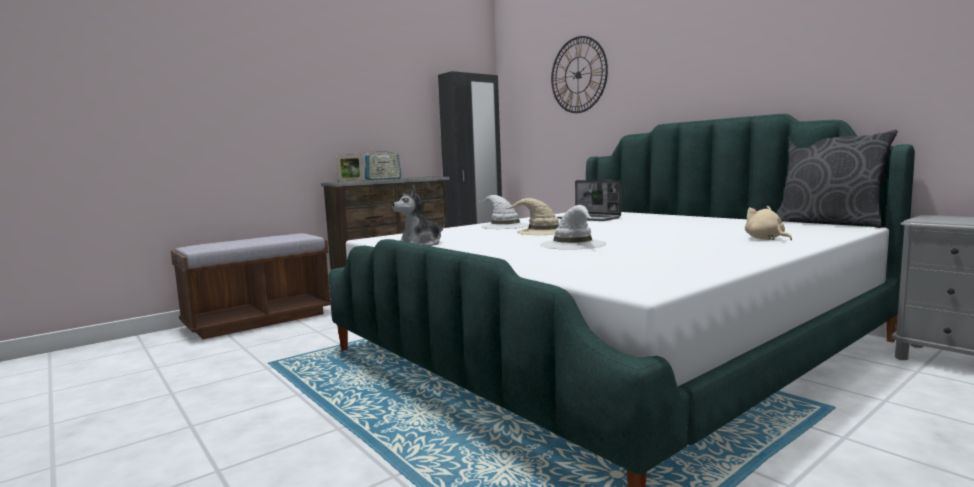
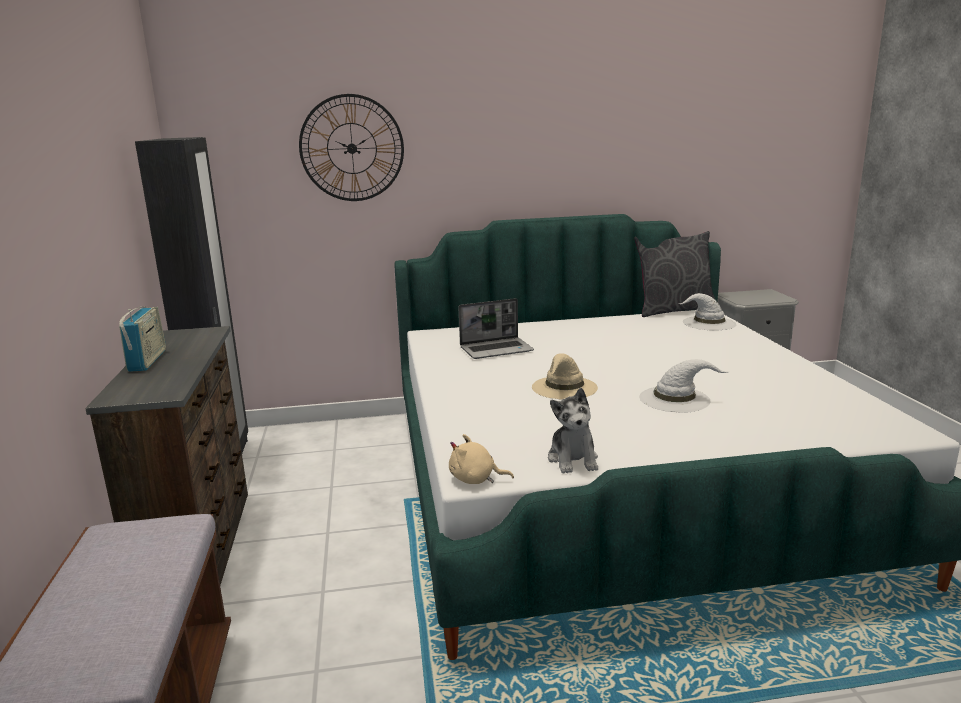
camera: 60 degrees left, 10 degrees up
(351, 181) = (145, 386): picture frame -> none
(504, 226) = (480, 391): white hat -> white hat (708, 323)
(765, 239) = (730, 345): beige plush toy -> beige plush toy (475, 479)

